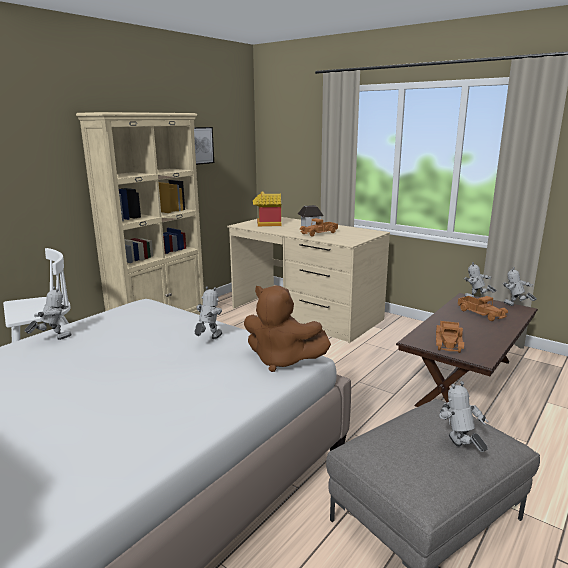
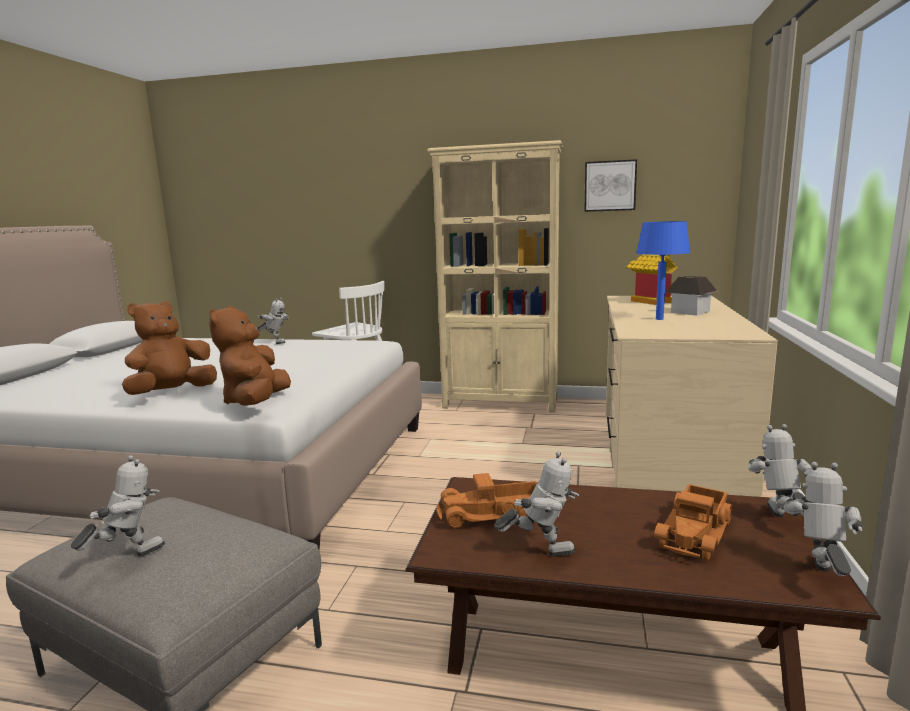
camera: 65 degrees right, 5 degrees down
(197, 397) = (172, 393): none -> brown plush toy
(208, 340) = (297, 373): toy robot -> toy robot (540, 551)
(319, 233) = (659, 319): toy truck -> blue table lamp

